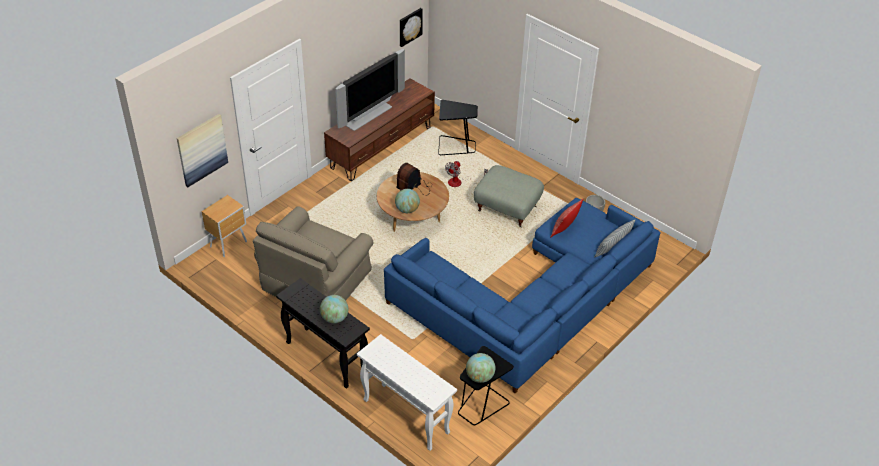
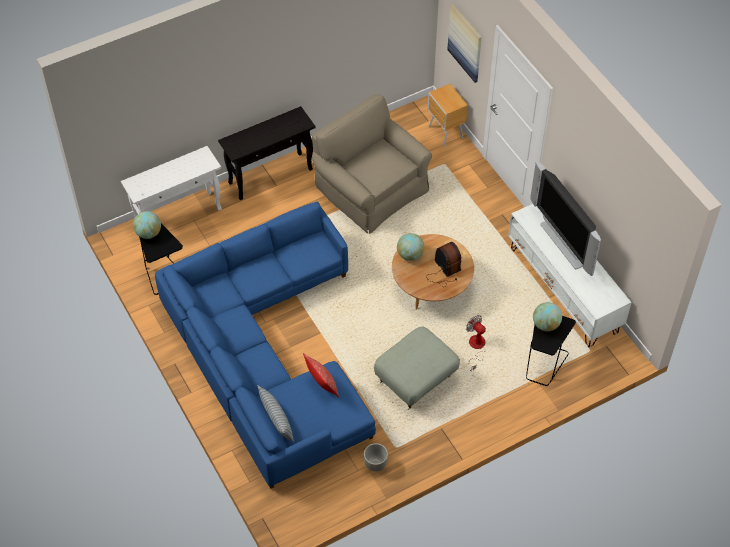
camera: 110 degrees right, 10 degrees up
(334, 318) = (254, 139): globe -> globe (545, 324)
(381, 147) = (563, 290): brown tv stand -> white tv stand
(409, 26) = (648, 258): picture -> none

